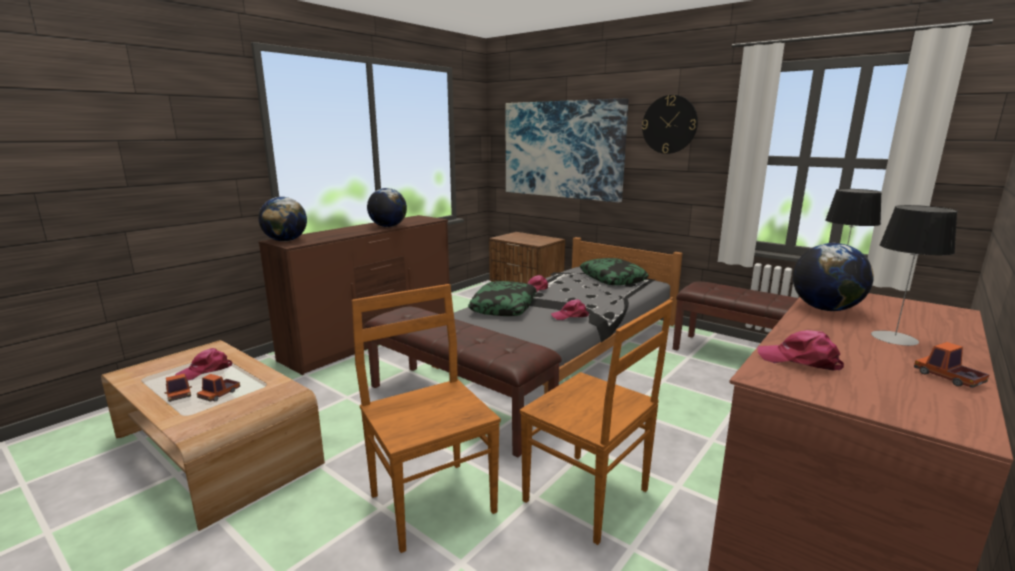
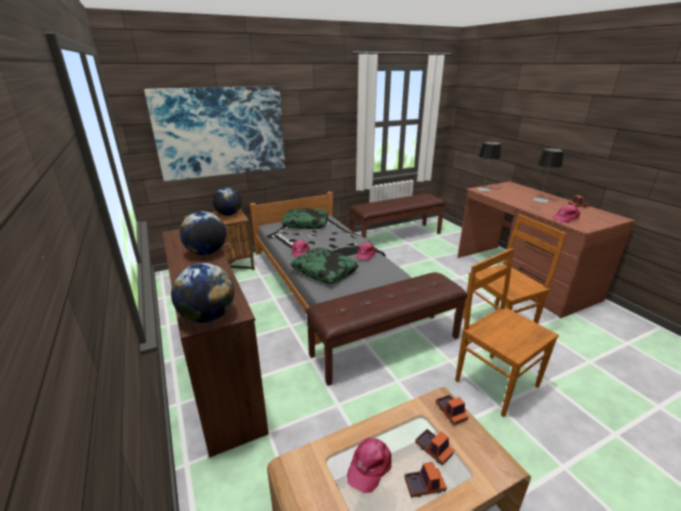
camera: 65 degrees left, 10 degrees up
(206, 370) = (369, 465): pink cap -> pink cap turned 45 degrees clockwise
(270, 398) = (451, 412): none -> toy truck
(431, 501) = (494, 382): brown chair -> brown chair turned 60 degrees clockwise
(669, 124) = (311, 105): wall clock -> none
(825, 309) = (504, 197): globe -> globe (229, 214)

